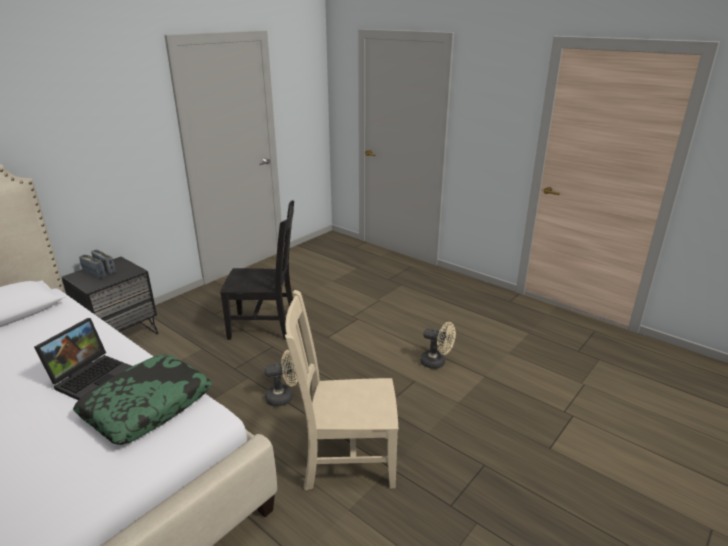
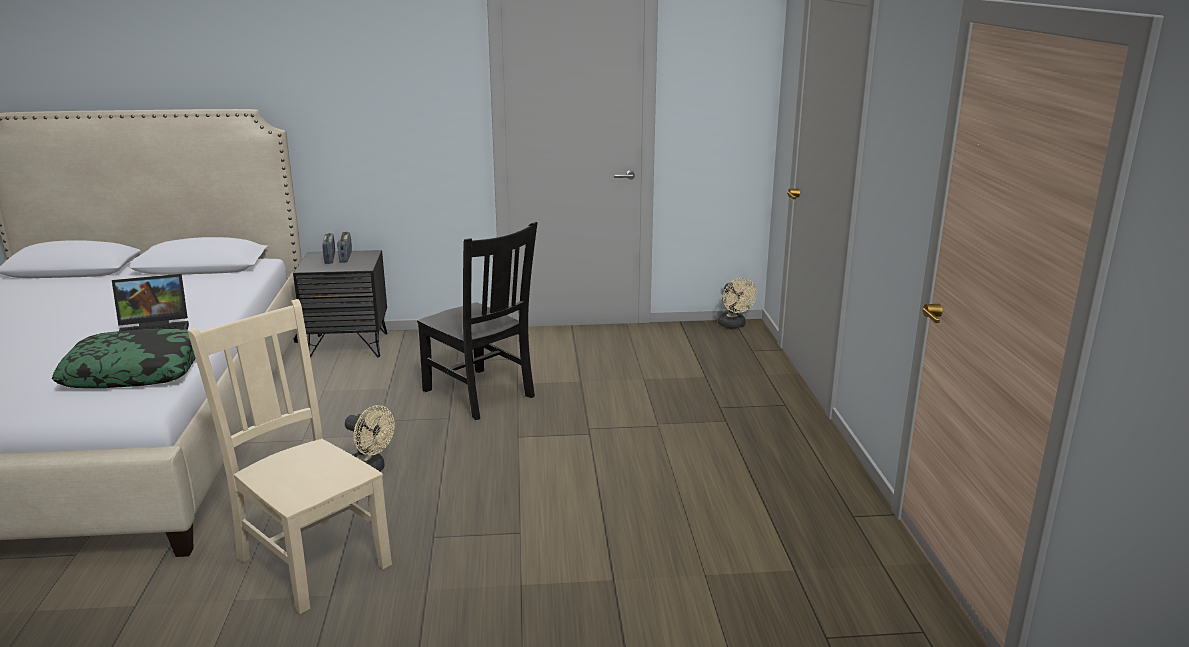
camera: 45 degrees right, 5 degrees down
(437, 362) = (584, 530): beige fan -> beige fan (734, 325)

